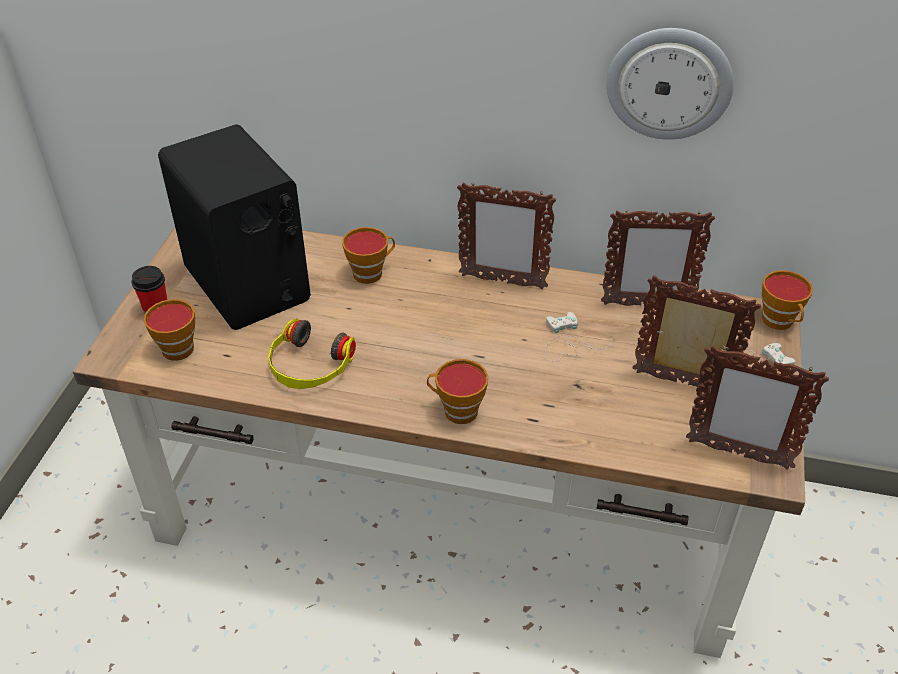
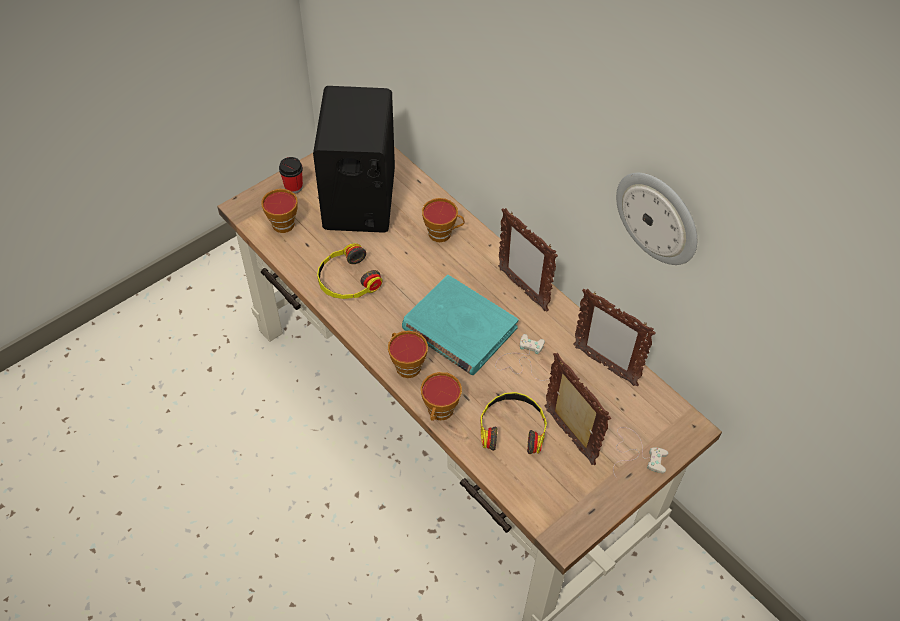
camera: 35 degrees right, 10 degrees up
(476, 348) = (459, 329): none -> turquoise book
(622, 406) = (512, 428): none -> headphones
(737, 454) = (554, 508): picture frame -> none
(780, 322) = (690, 436): cup -> cup (440, 412)

